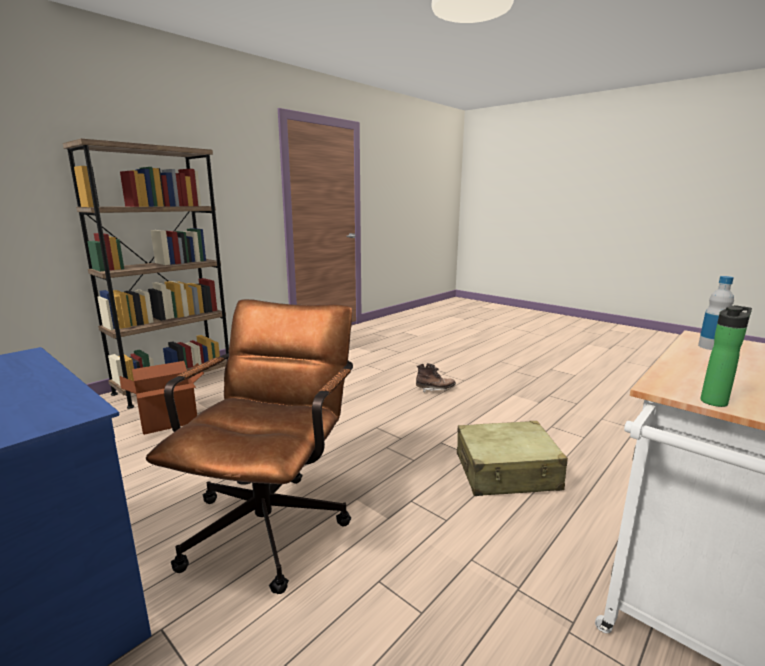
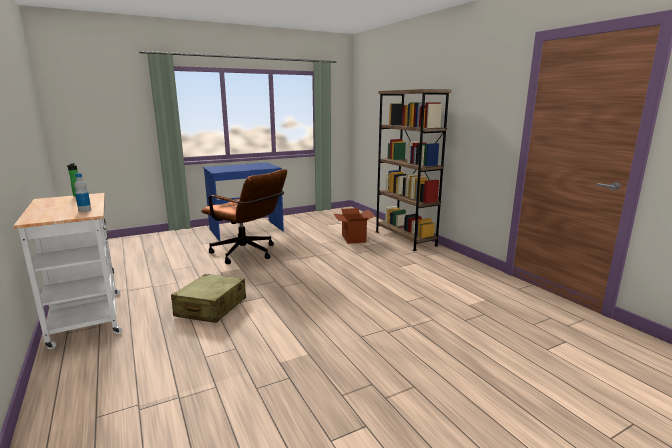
camera: 110 degrees right, 0 degrees up
(435, 389) = (347, 315): brown boot -> none

